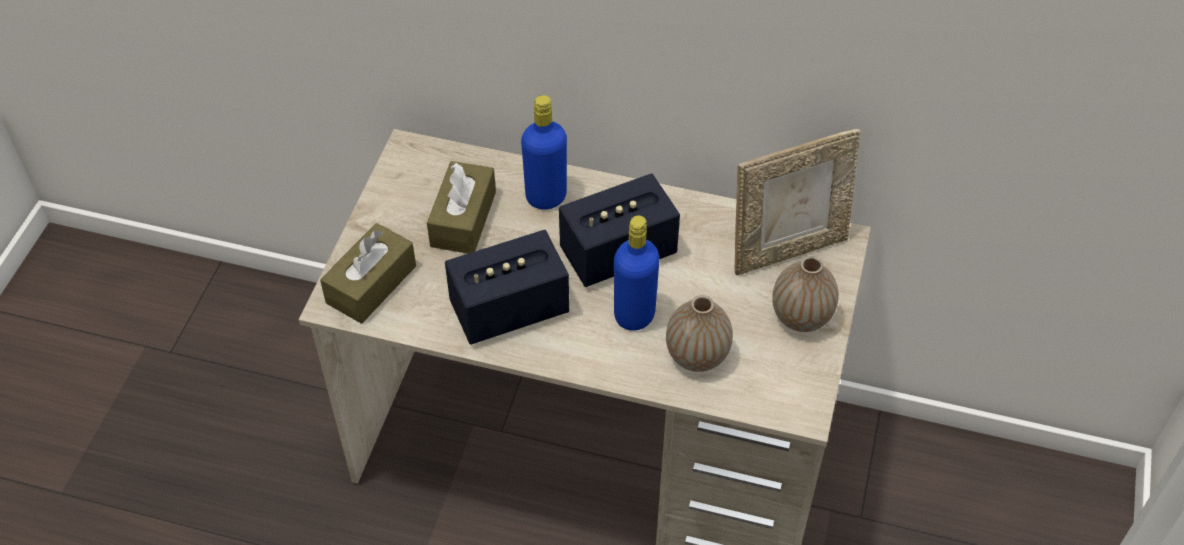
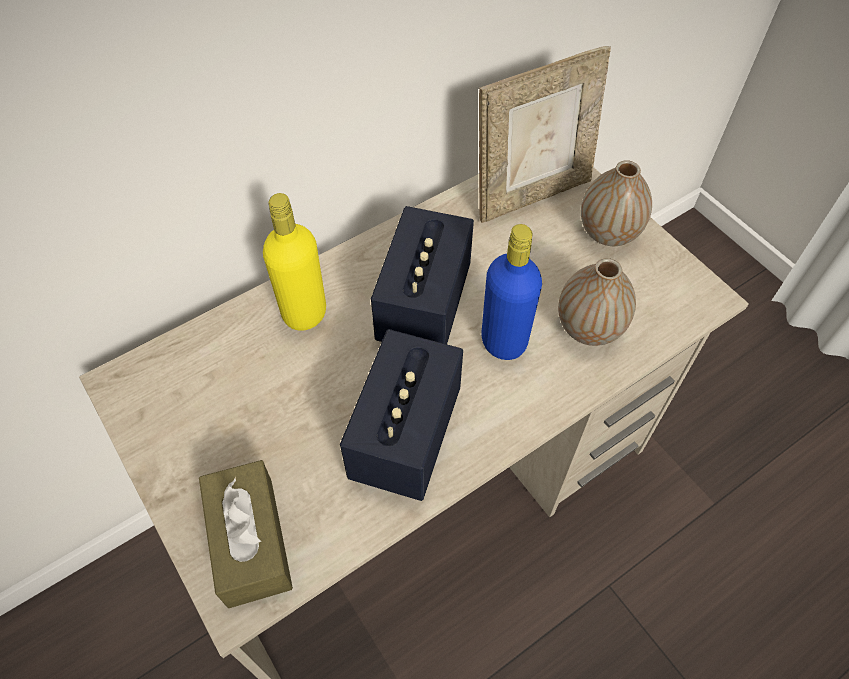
camera: 50 degrees left, 5 degrees up
(463, 219) = (257, 396): brown tissue box -> none
(546, 197) = (304, 313): blue bottle -> yellow bottle
(787, 249) = (532, 194): picture frame -> picture frame turned 45 degrees clockwise

